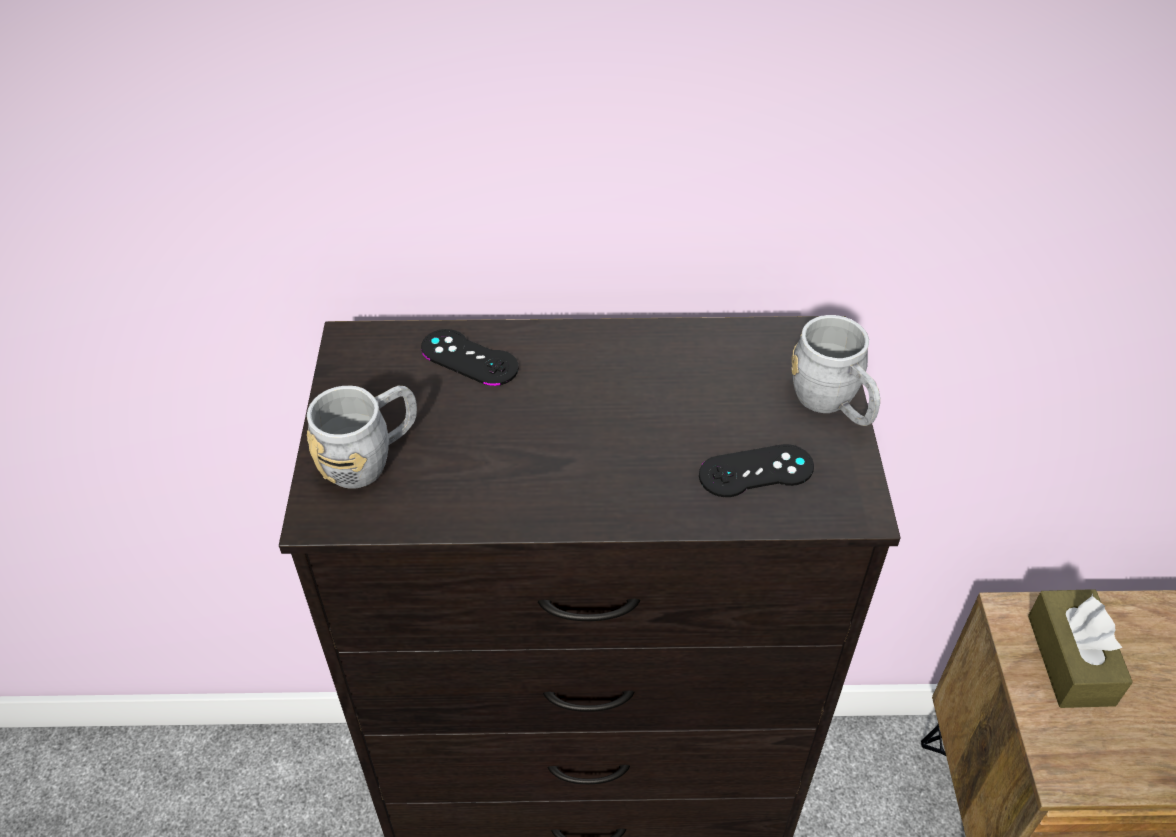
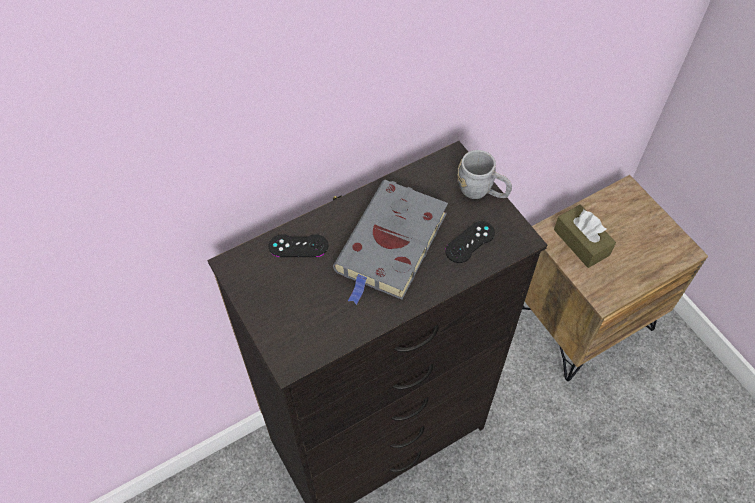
camera: 30 degrees left, 10 degrees up
(371, 458) = (290, 323): grey mug -> none
(614, 419) = (391, 246): none -> grey book

